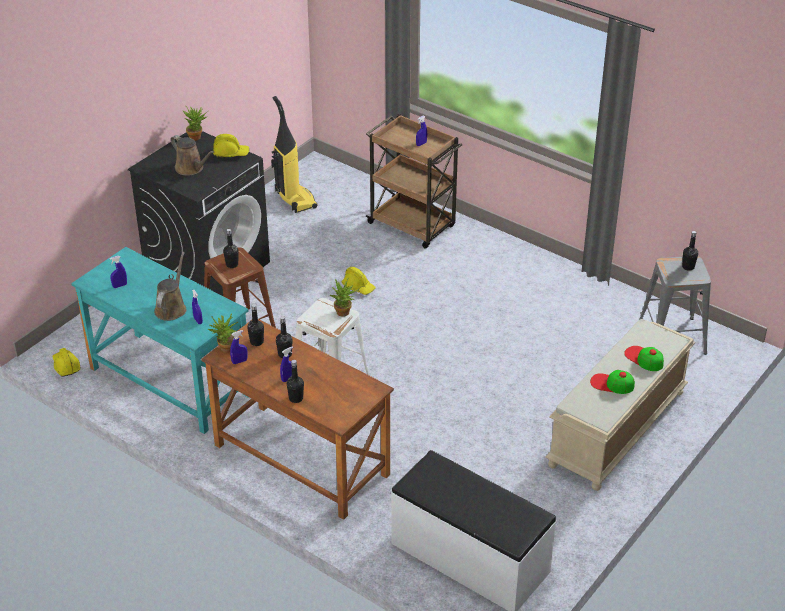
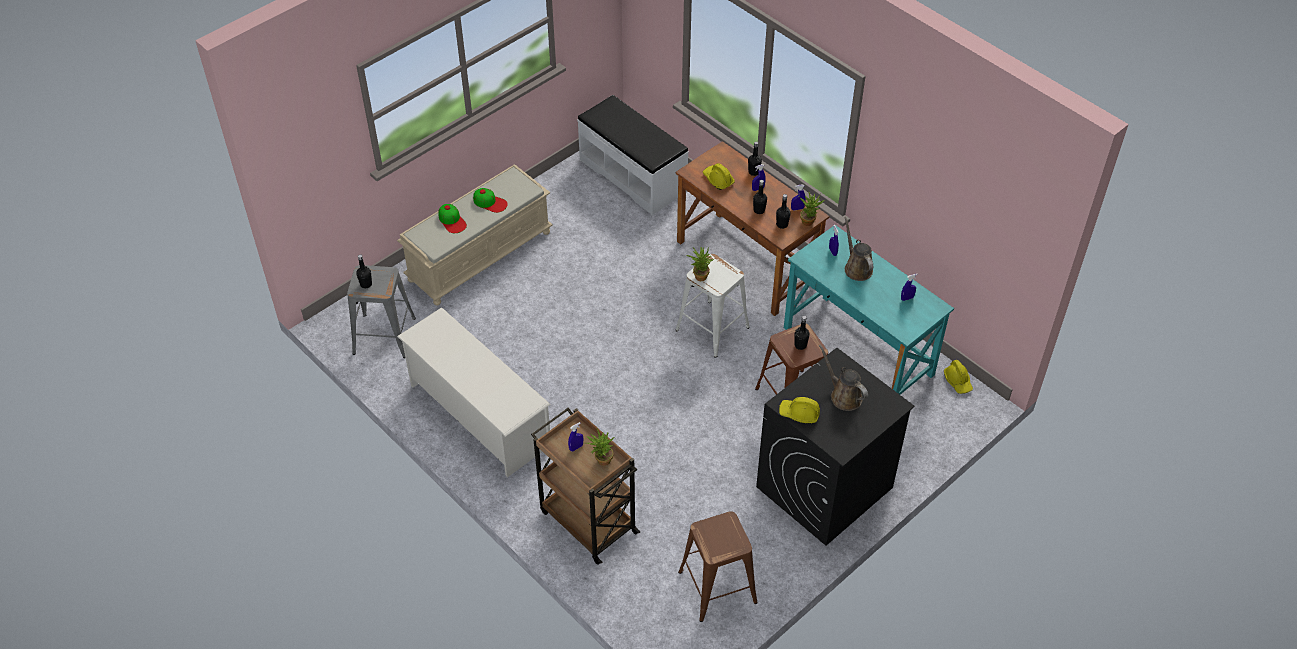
camera: 170 degrees left, 10 degrees up
(171, 308) = (857, 268): brown watering can -> brown watering can turned 135 degrees clockwise
(197, 137) = (838, 446): potted plant -> potted plant (601, 460)
(294, 200) = (718, 586): vacuum cleaner -> brown stool
(358, 287) = (666, 438): yellow hard hat -> yellow hard hat (718, 180)
(541, 284) = (478, 415): none -> white shoe rack

